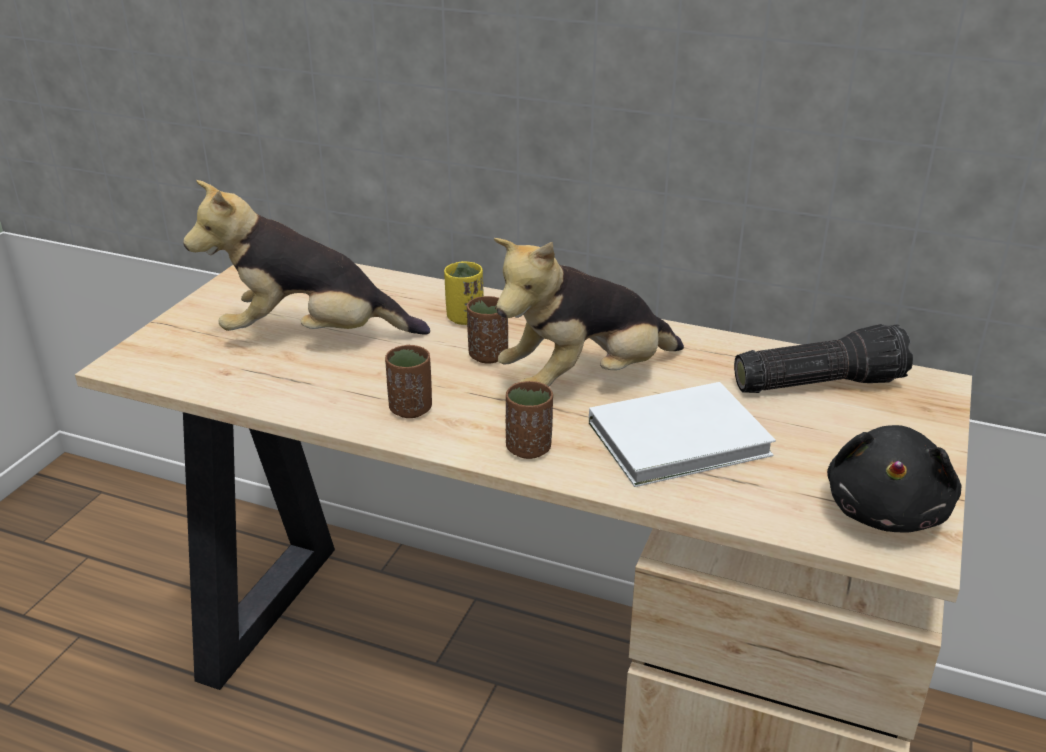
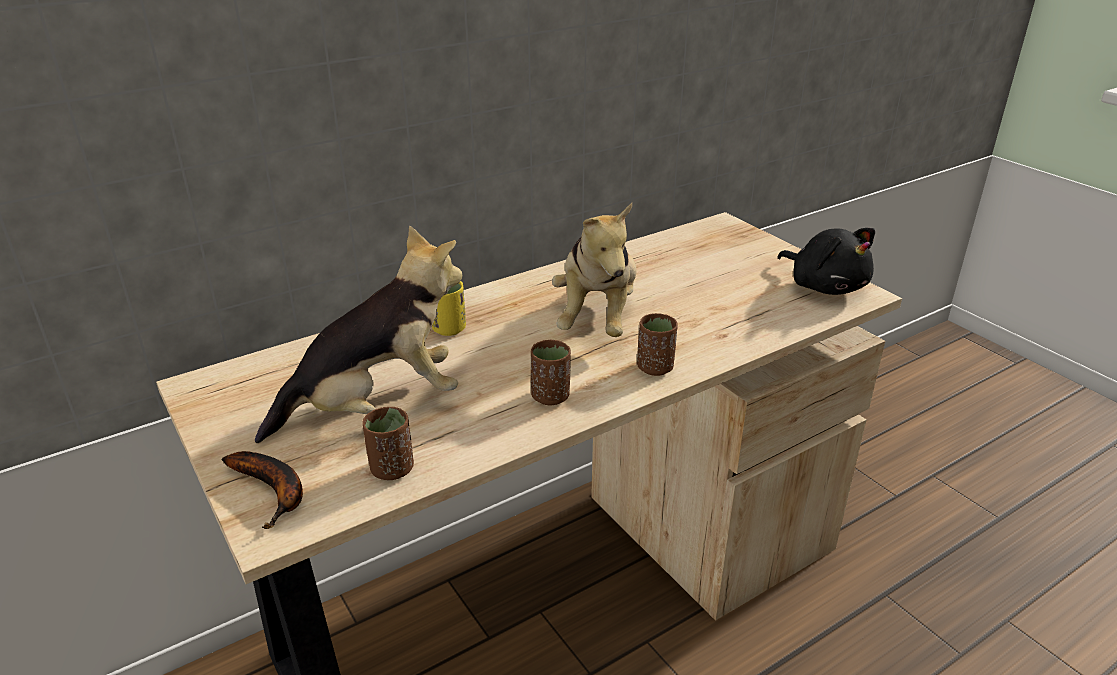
camera: 55 degrees left, 0 degrees up
(168, 344) = (273, 491): none -> banana
(312, 337) = (377, 406): plush toy -> plush toy turned 150 degrees counterclockwise
(488, 356) = (516, 339): brown cup -> brown cup (392, 469)
(683, 439) = (701, 312): white book -> none
(818, 382) = (685, 250): flashlight -> none

